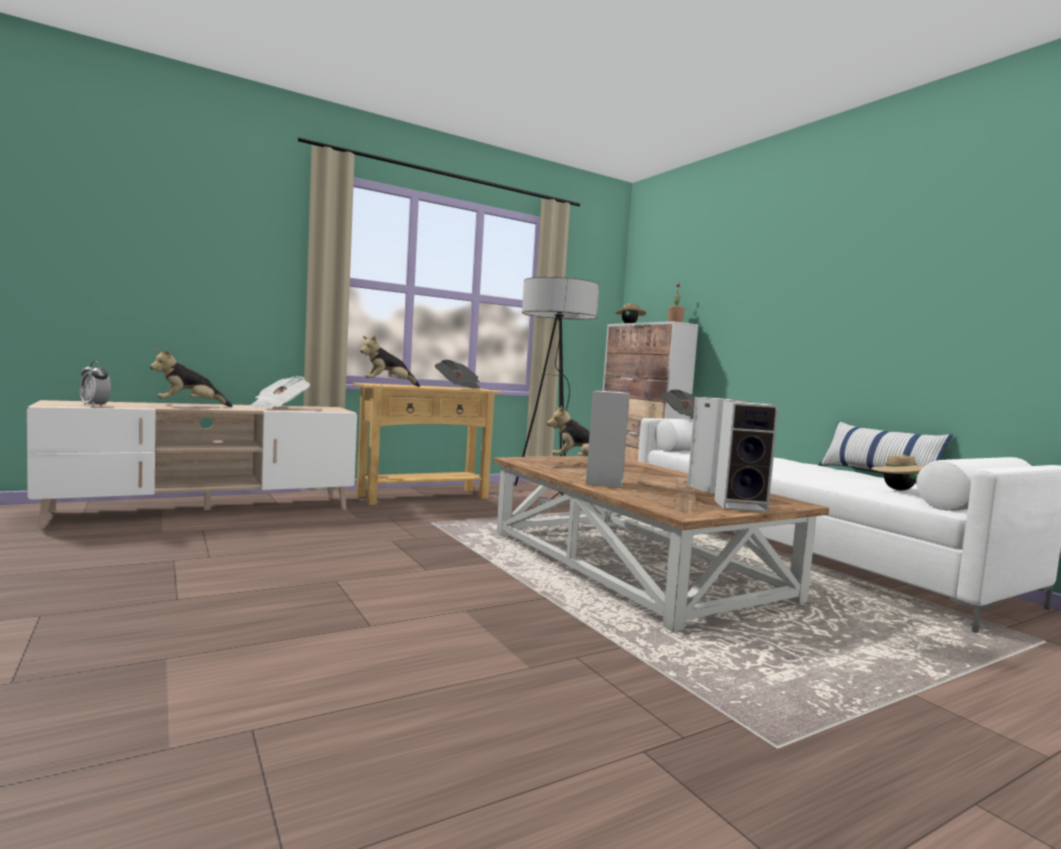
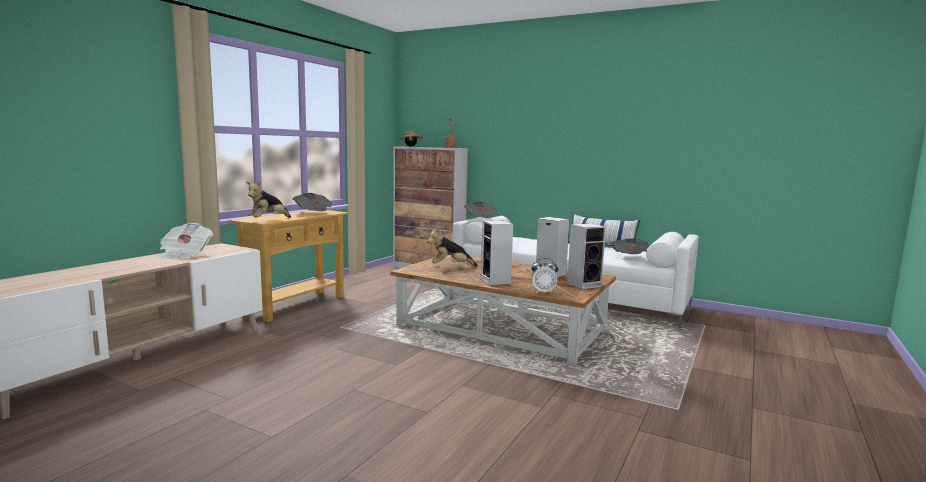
camera: 30 degrees left, 5 degrees up
(95, 406) = (35, 287): alarm clock -> alarm clock (543, 292)
(189, 406) = (111, 268): plush toy -> none
(547, 494) = (377, 284): floor lamp -> none
(898, 490) = (630, 257): beige hat -> newspaper

